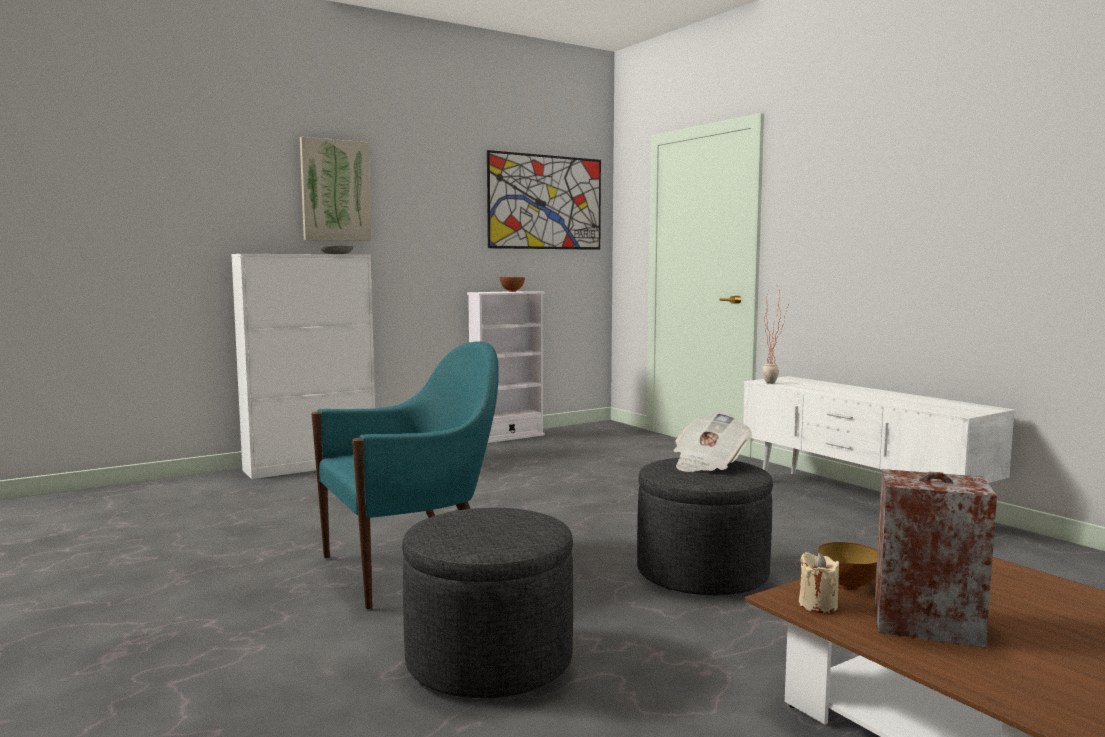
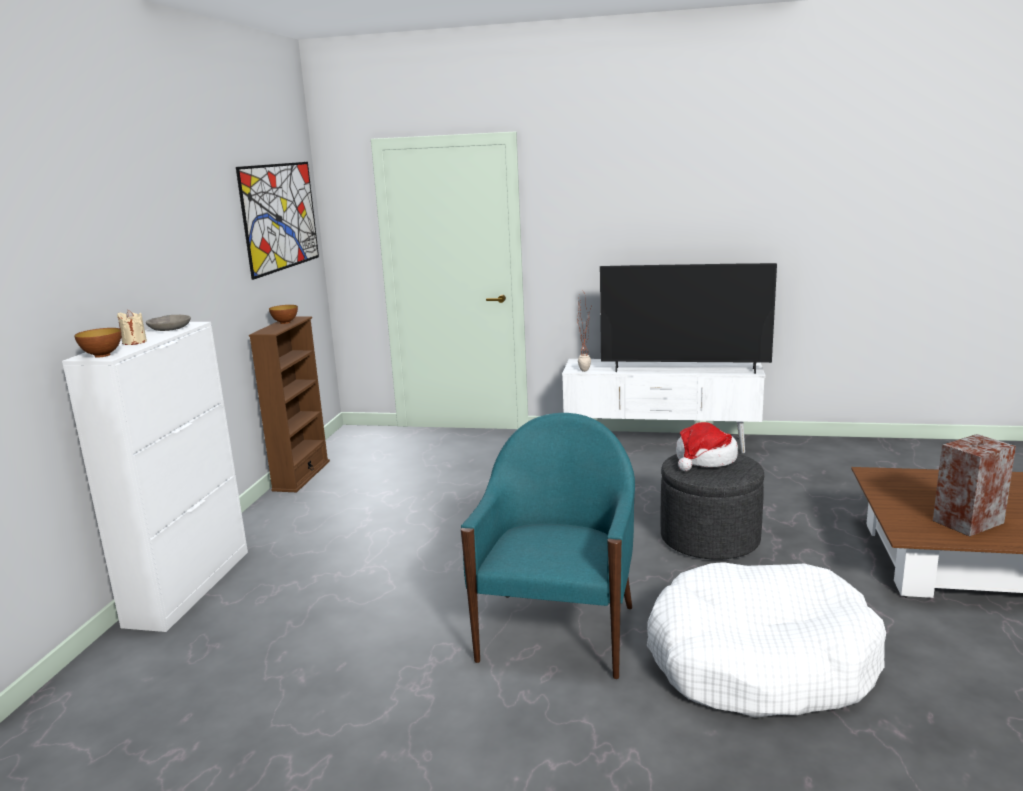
camera: 45 degrees left, 10 degrees up
(335, 190) = (131, 245): picture -> none
(489, 660) = (759, 662): grey ottoman -> white dog bed
(507, 437) = (301, 476): white bookcase -> brown bookcase
(708, 464) = (705, 459): newspaper -> hat
(817, 605) = (922, 533): beige candle -> beige candle (134, 342)
(848, 586) = (902, 515): bowl -> bowl (102, 355)
(879, 399) = (684, 370): none -> television

